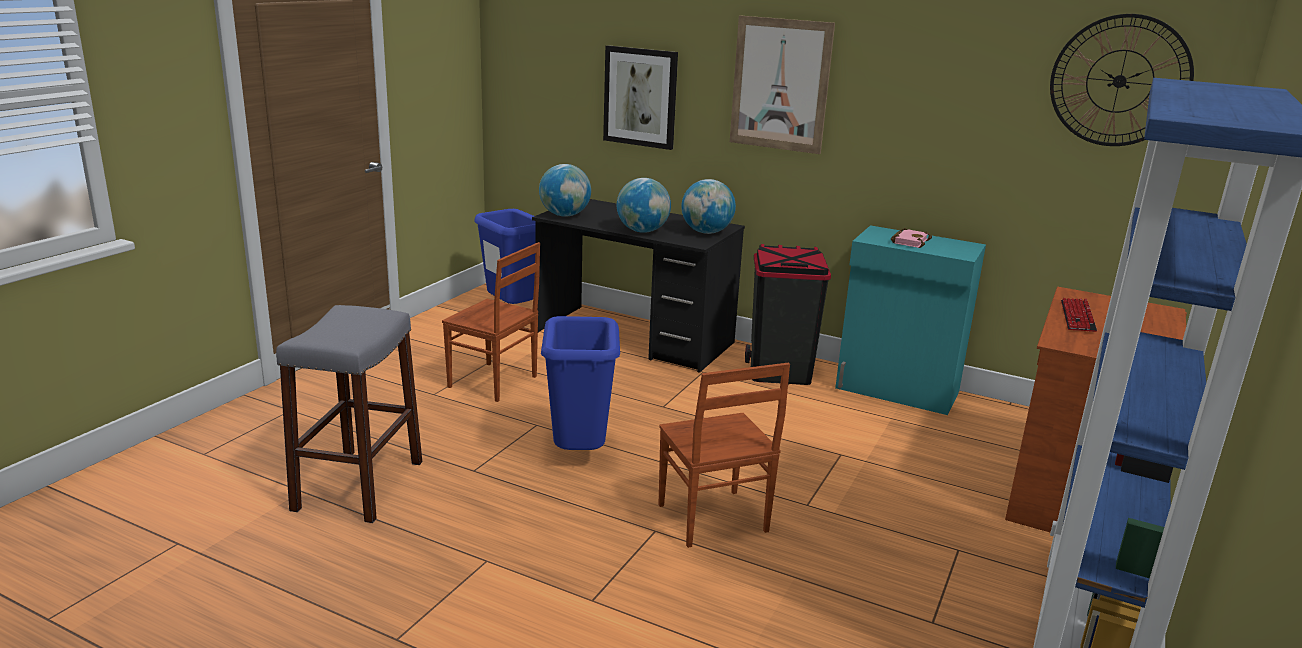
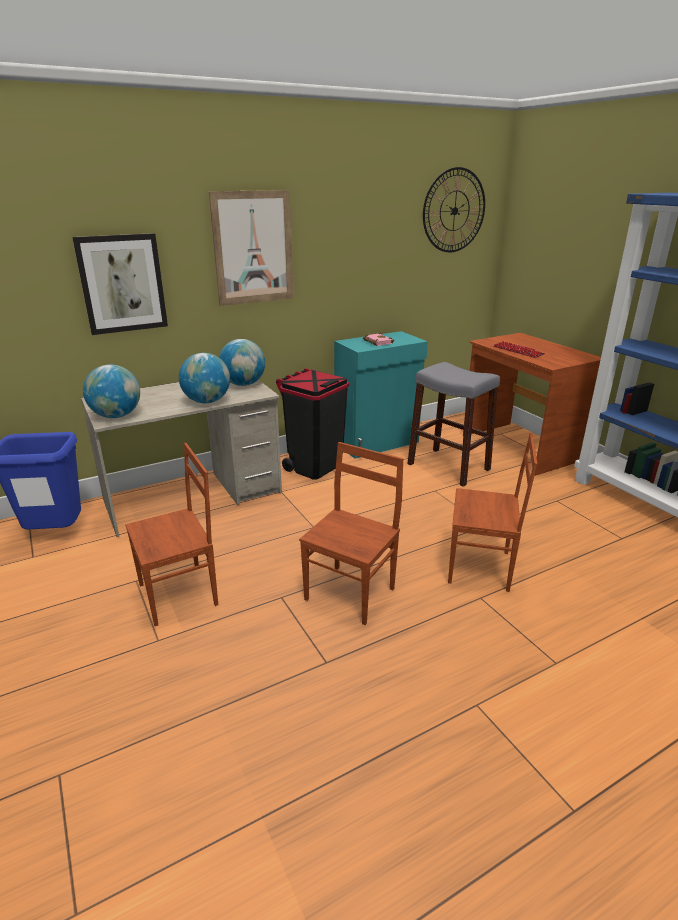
camera: 55 degrees left, 5 degrees up
(359, 485) = (289, 758): grey stool -> grey stool (448, 466)
(579, 456) = (351, 593): blue trash can -> brown chair
(634, 338) = (193, 497): black desk -> beige desk

